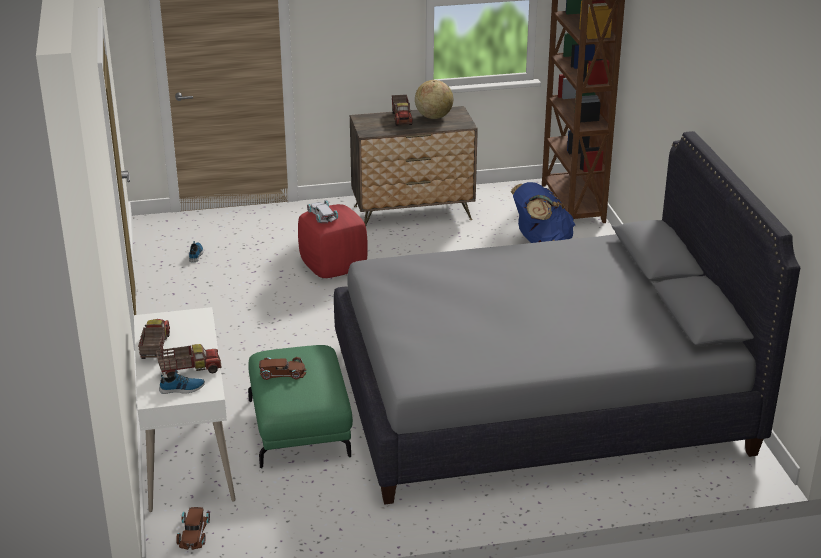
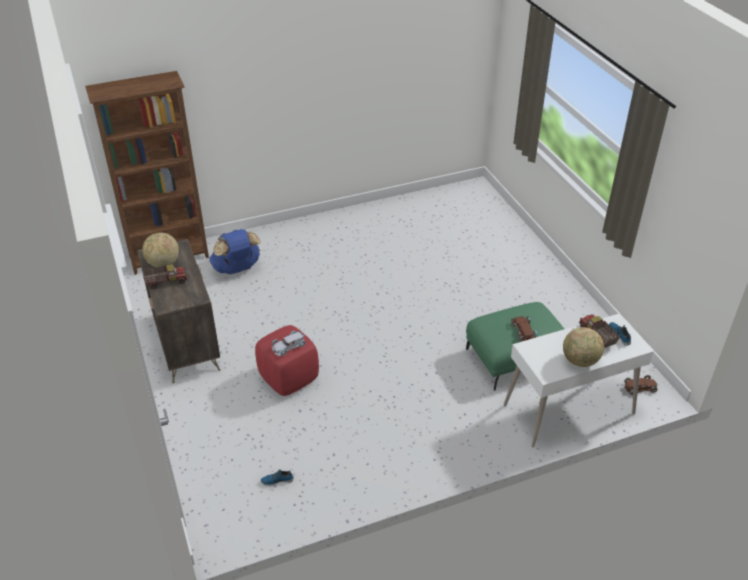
camera: 100 degrees left, 10 degrees up
(154, 347) = (580, 361): toy truck -> globe
(538, 399) = (441, 258): grey bed -> none

